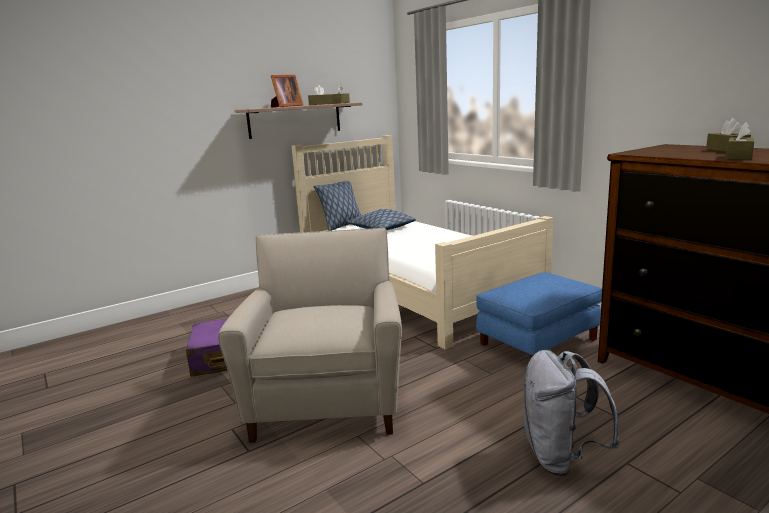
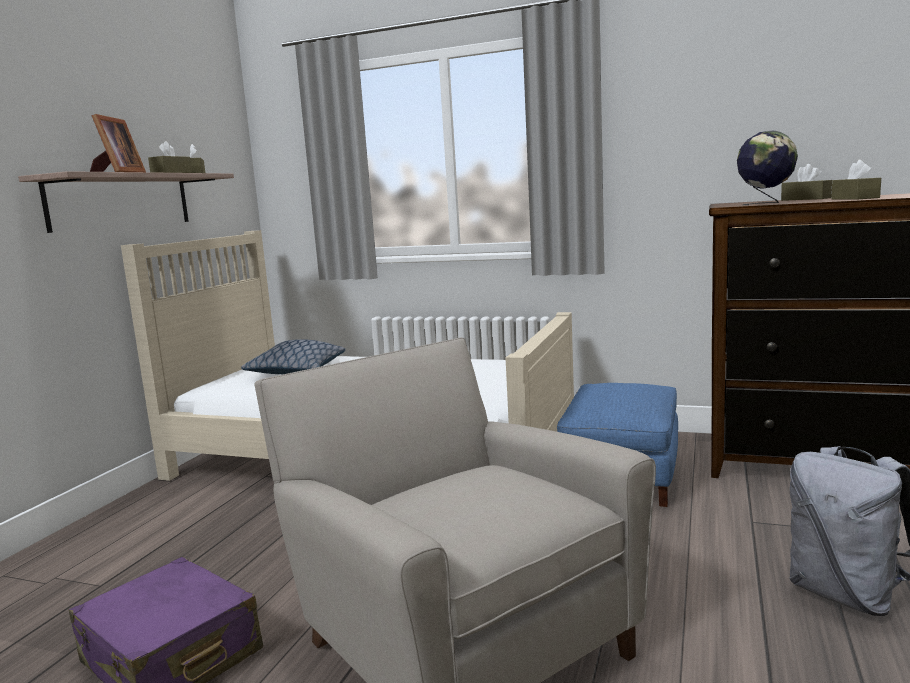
camera: 35 degrees left, 5 degrees down
(341, 226) = (215, 379): pillow -> none
(659, 154) = (765, 203): none -> globe

